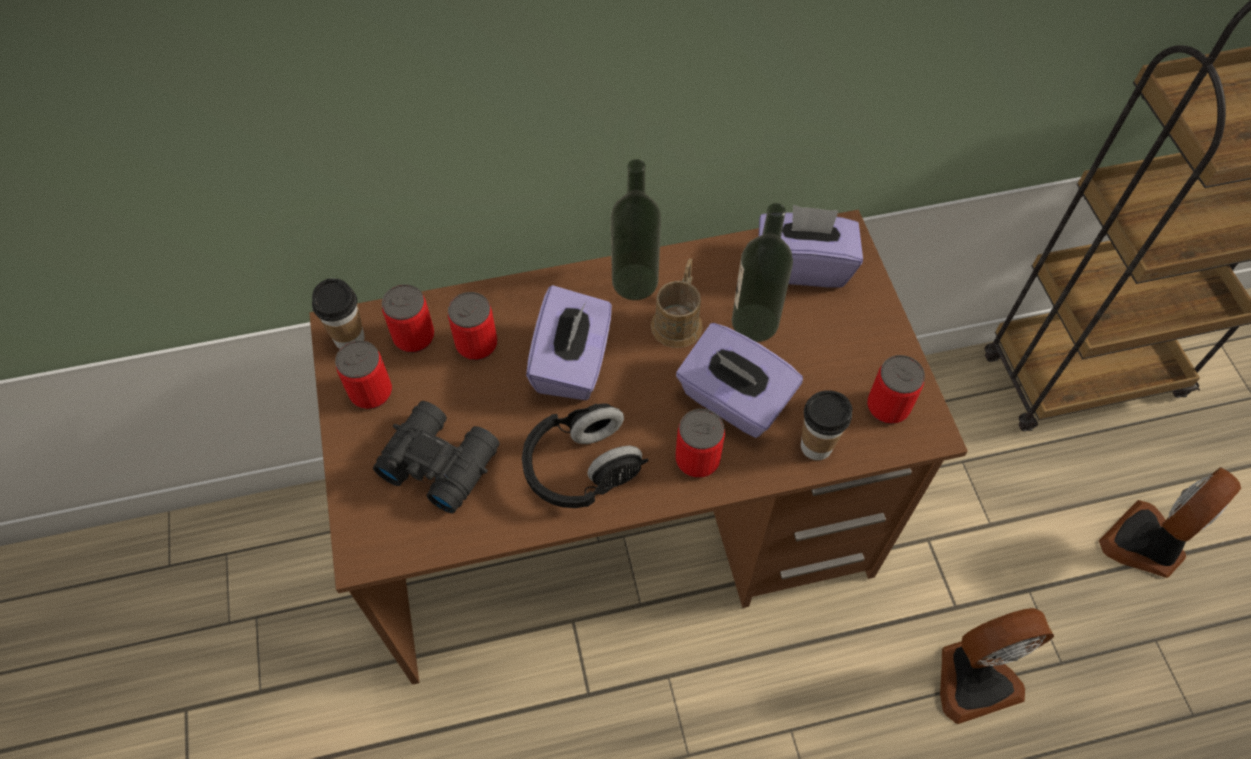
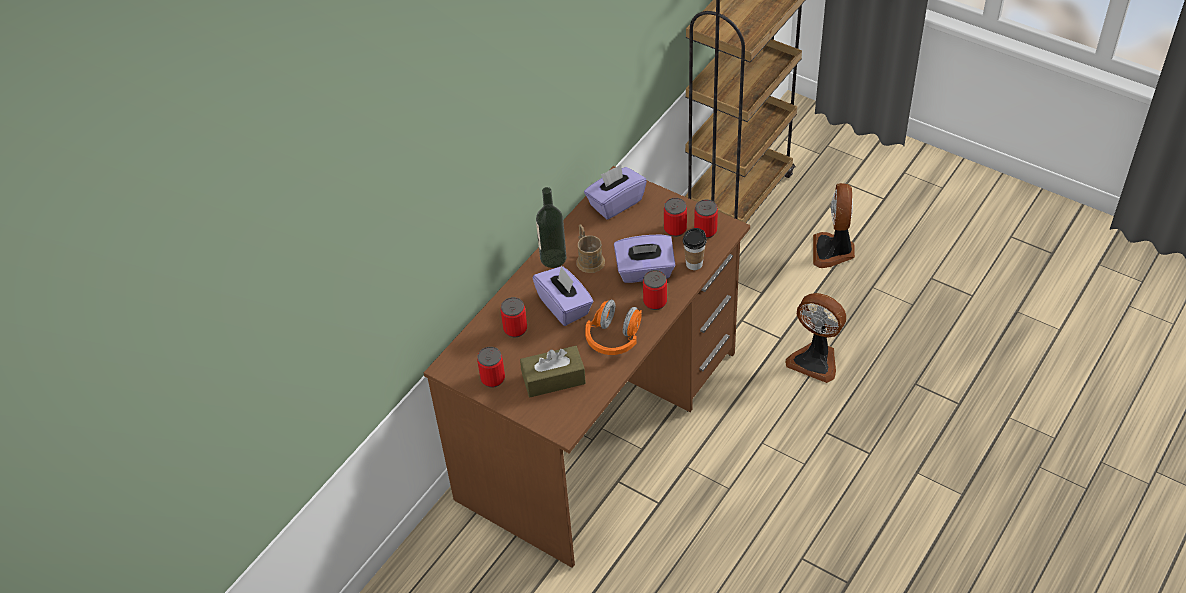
camera: 40 degrees left, 10 degrees down
(349, 338) = (456, 368): cup -> none
(414, 337) = (484, 346): can -> can (675, 229)
(439, 460) = (553, 379): black binoculars -> brown tissue box
(582, 468) = (614, 338): black headphones -> orange headphones
(754, 322) = (620, 238): bottle -> none
(973, 677) = (815, 360): fan -> fan turned 90 degrees clockwise

